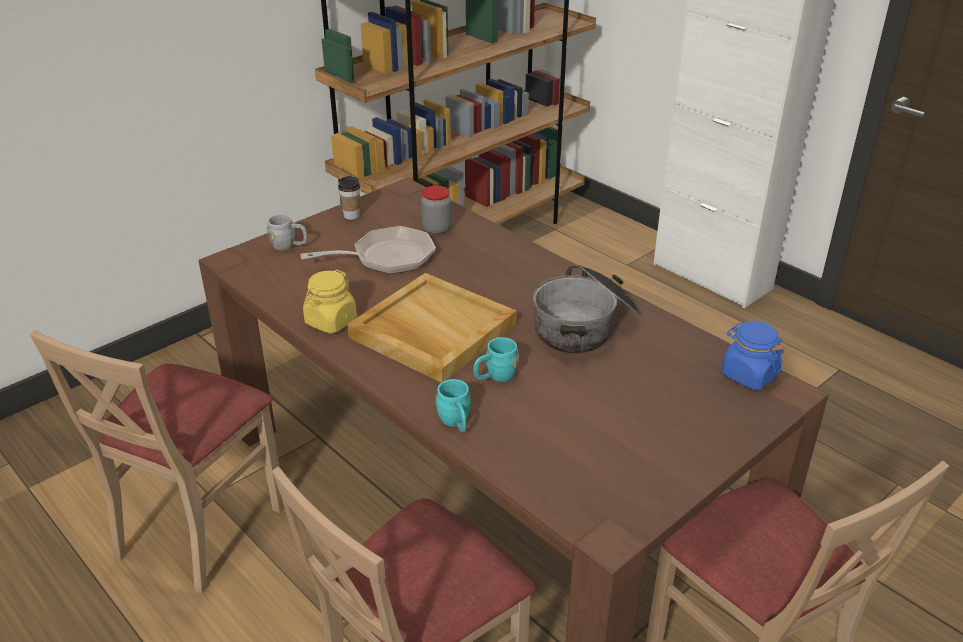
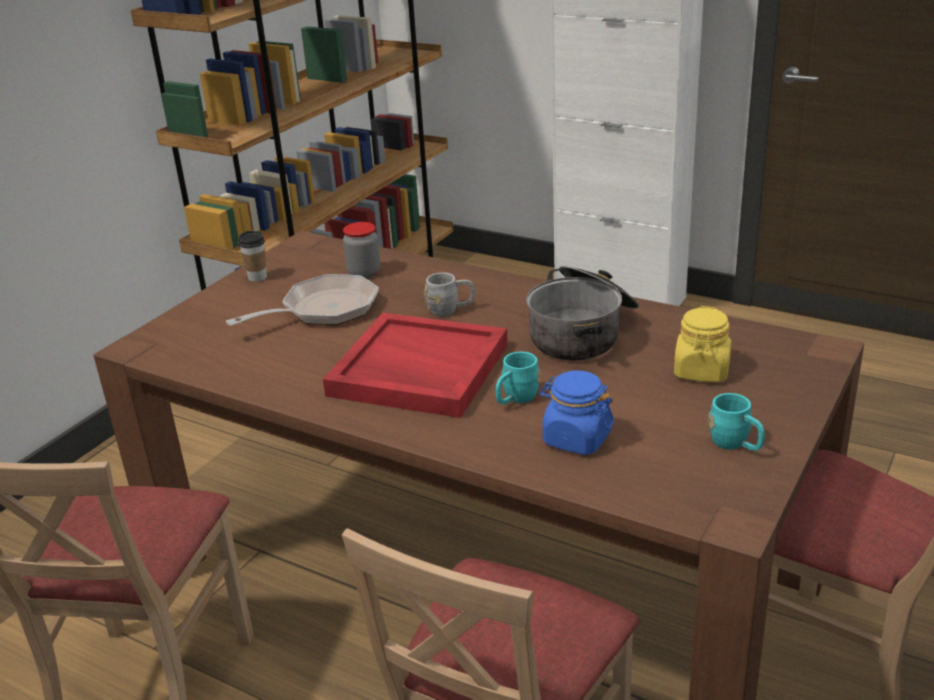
camera: 15 degrees left, 5 degrees down
(289, 246) = (199, 320): grey mug -> grey mug (450, 310)
(331, 321) = (294, 384): yellow jar -> yellow jar (701, 371)
(431, 331) = (417, 370): beige tray -> red tray
(456, 423) = (500, 453): turquoise mug -> turquoise mug (735, 445)
(748, 375) = (777, 342): blue jar -> blue jar (576, 439)

